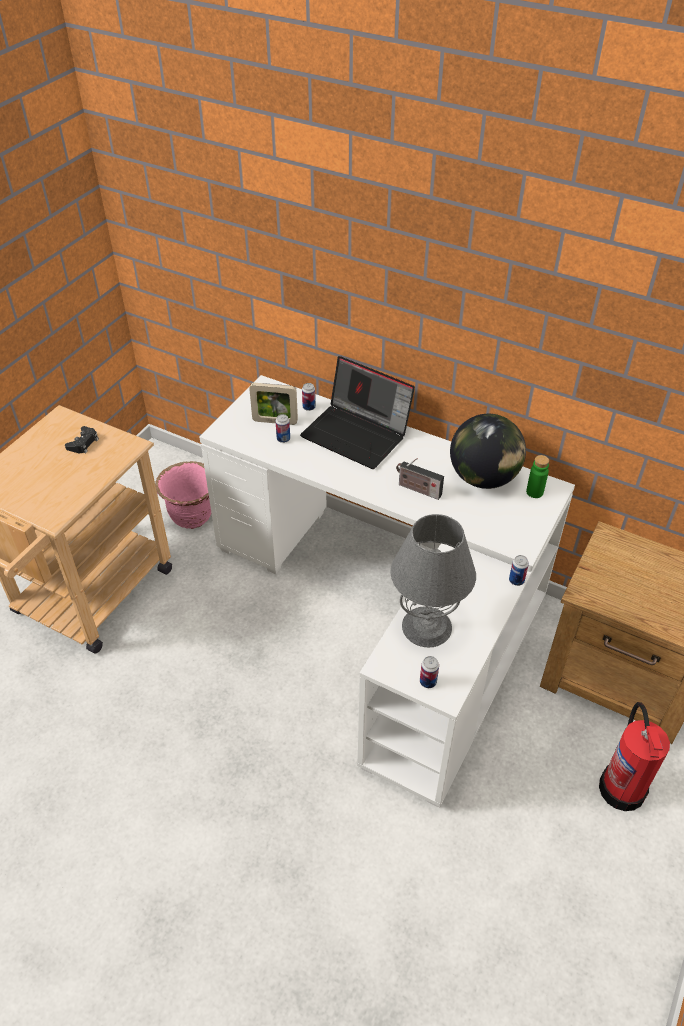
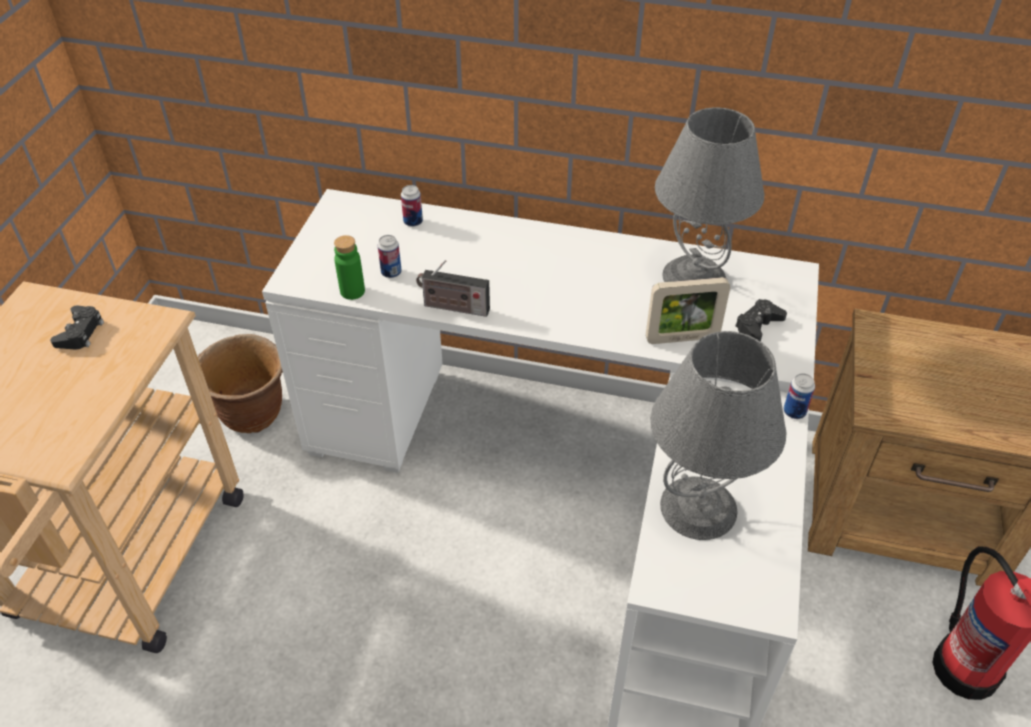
camera: 15 degrees left, 0 degrees up
(191, 516) = (251, 414): pink planter -> brown planter
(275, 421) = (370, 250): picture frame -> picture frame (682, 338)
(357, 434) = (497, 247): laptop -> none
(417, 489) = (611, 309): radio -> radio (453, 308)
(428, 682) = (734, 593): can -> none
(483, 478) = (695, 277): globe -> grey table lamp
(512, 518) = (758, 325): none -> black game controller
(534, 492) = (771, 283): green bottle -> green bottle (352, 291)

